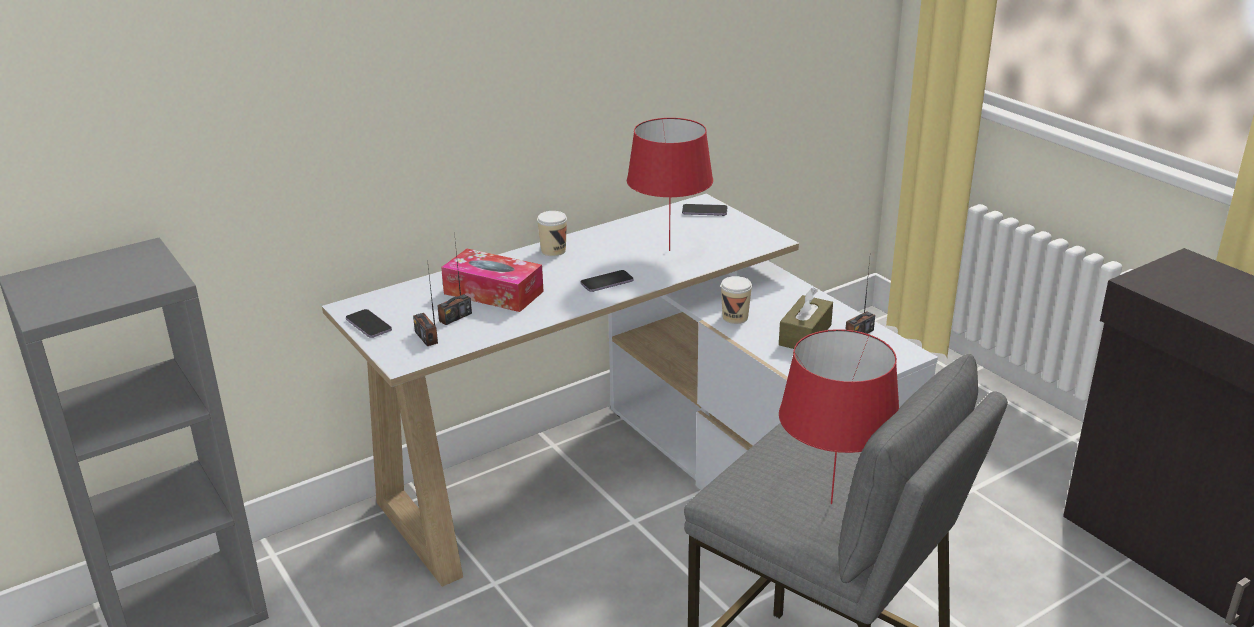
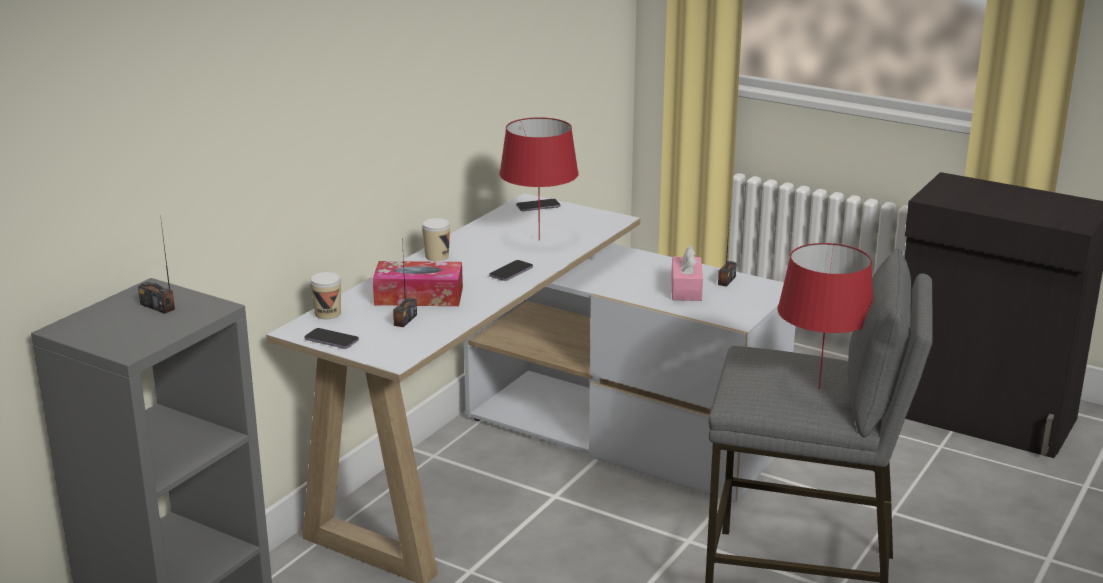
camera: 25 degrees left, 5 degrees down
(426, 337) = (396, 339): radio -> radio (157, 306)
(735, 317) = (618, 287): cup -> cup (328, 314)
(805, 335) = (686, 289): brown tissue box -> pink tissue box

